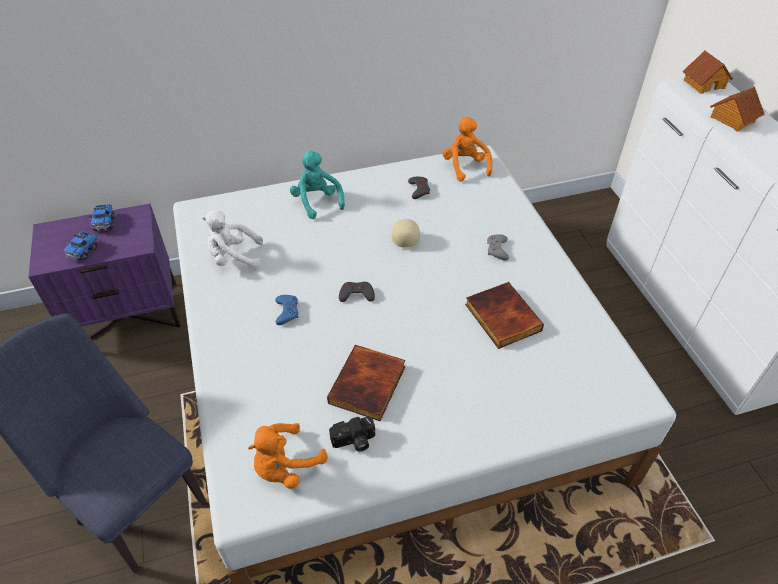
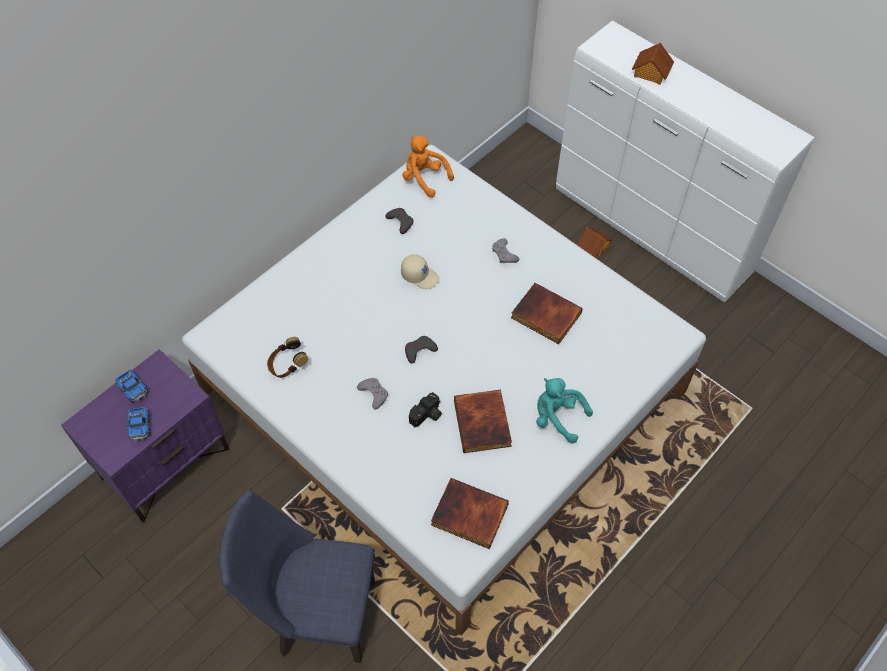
camera: 30 degrees left, 10 degrees up
(234, 257) = (287, 366): white plush toy -> headphones
(286, 467) = (468, 516): orange plush toy -> book
(287, 311) = (373, 393): blue game controller -> grey game controller
(317, 201) = (318, 275): turquoise plush toy -> turquoise plush toy (557, 417)
(354, 441) = (503, 471): camera -> camera (427, 416)
(404, 236) = (420, 275): beige cap -> beige cap turned 150 degrees clockwise
(703, 84) = (611, 39): toy house -> toy house (592, 247)

